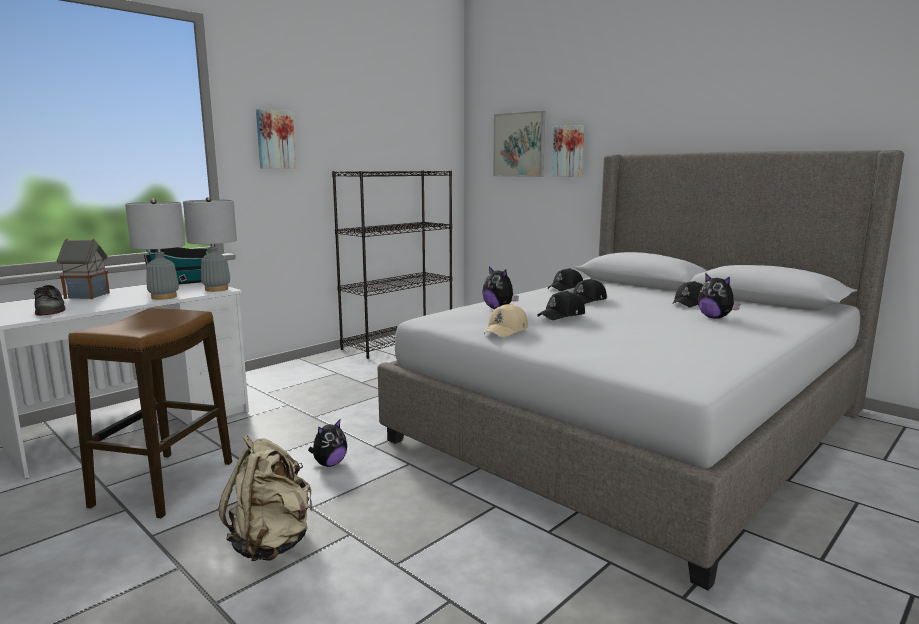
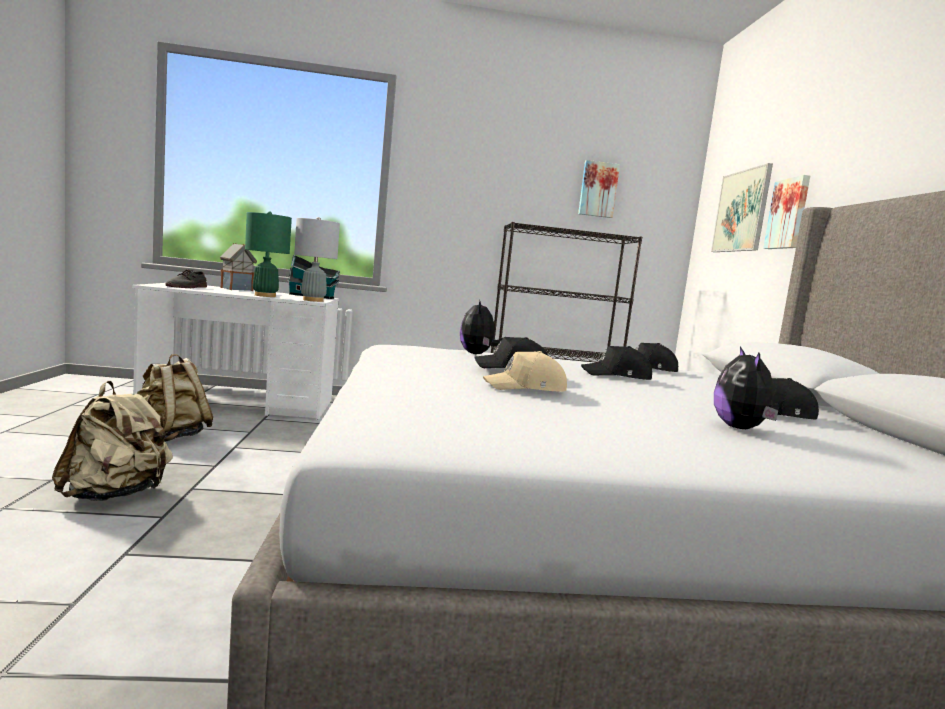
camera: 40 degrees right, 5 degrees down
(164, 297) = (265, 296): grey table lamp -> green table lamp
(164, 484) = (170, 436): stool -> beige backpack
(275, 139) = (448, 189): picture -> picture (598, 189)
(329, 464) = (276, 469): plush toy -> none
(506, 330) = (407, 362): beige cap -> beige cap (526, 388)

